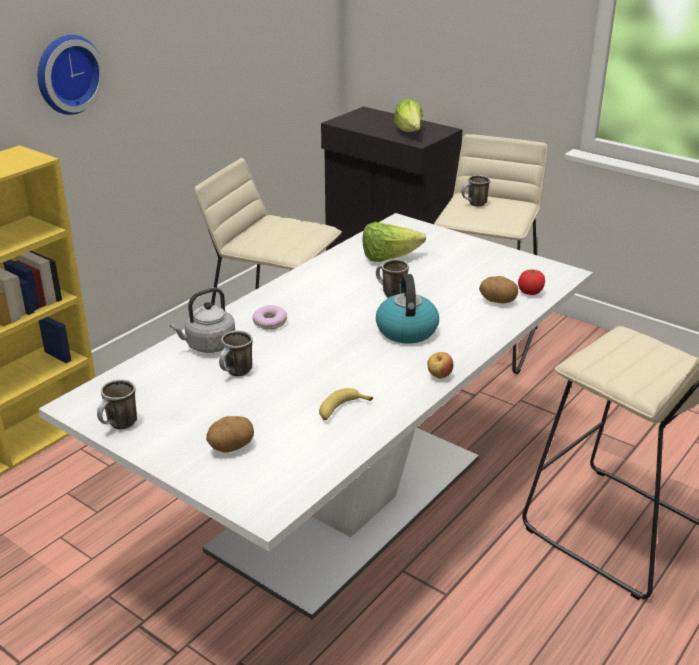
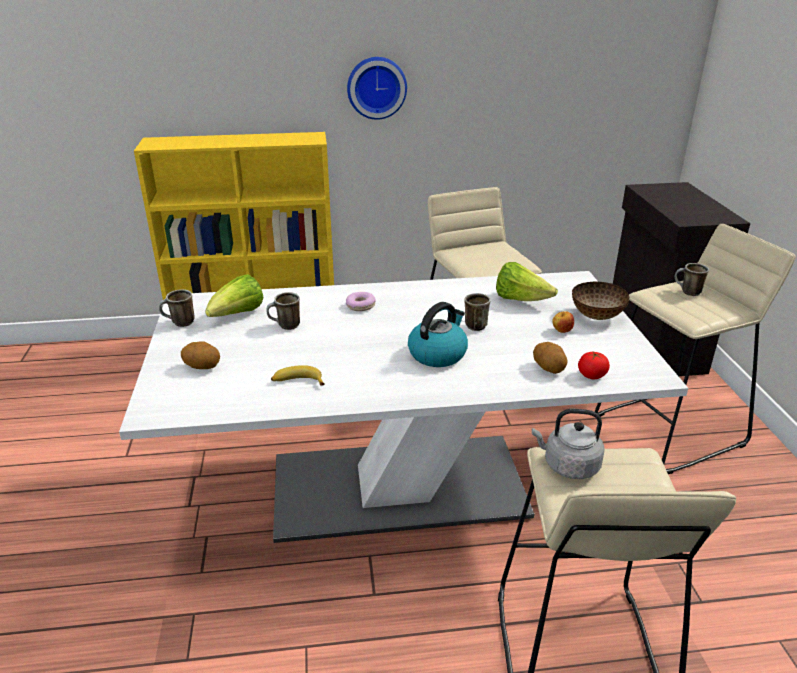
camera: 45 degrees right, 0 degrees up
(208, 346) = (301, 302): grey kettle -> grey kettle (568, 466)
(409, 132) = (691, 211): lettuce -> lettuce (238, 315)
(439, 376) = (399, 397): apple -> apple (561, 331)
(461, 247) = (596, 316): none -> bowl

